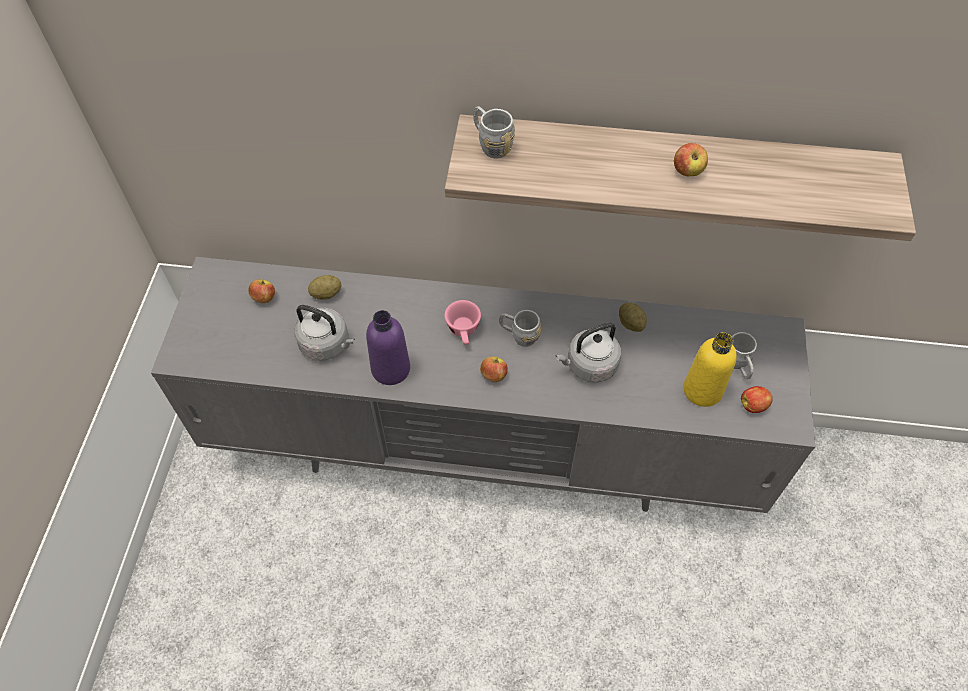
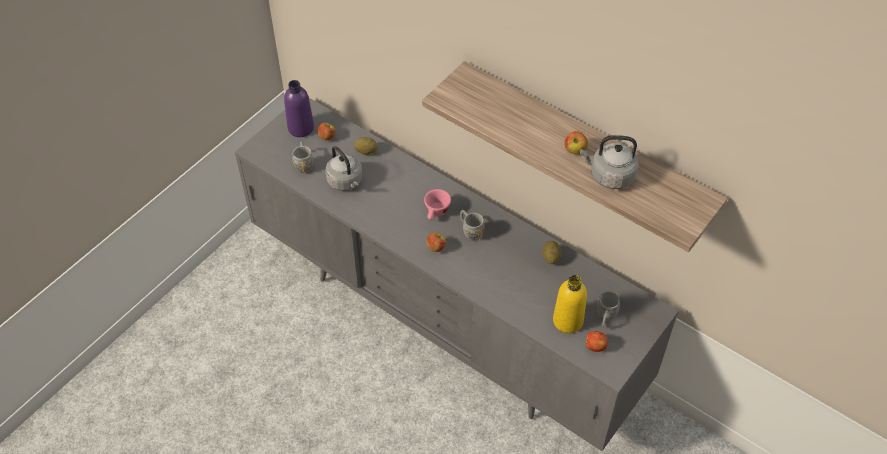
camera: 30 degrees right, 5 degrees down
(390, 369) = (374, 214): purple bottle -> purple bottle (301, 128)
(491, 144) = (468, 85): grey mug -> grey mug (304, 163)
(589, 365) = (502, 270): grey kettle -> grey kettle (609, 176)

